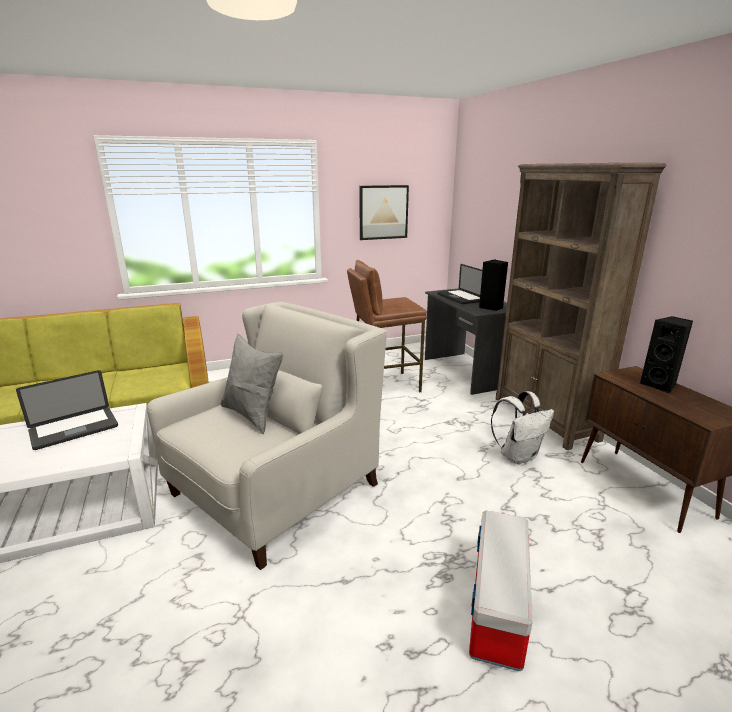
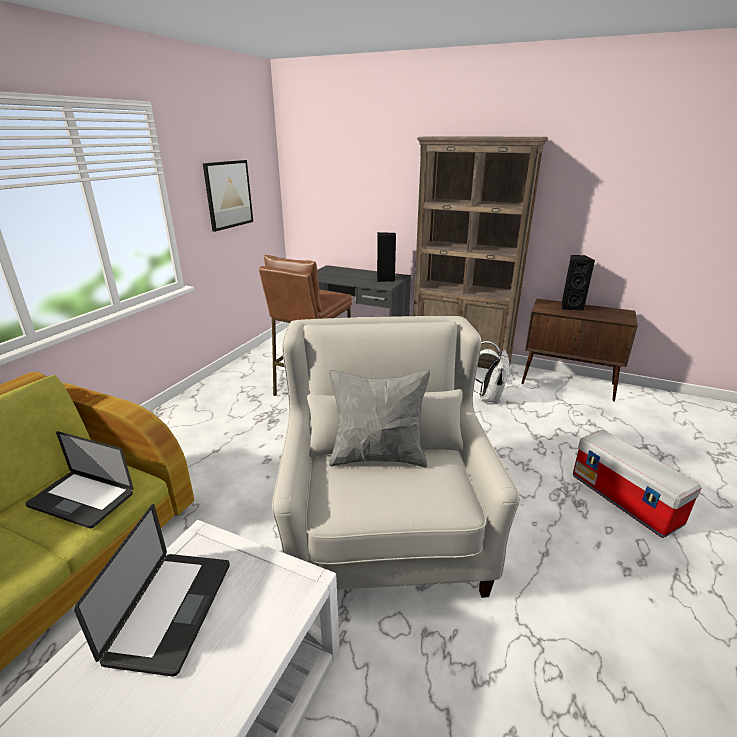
camera: 45 degrees left, 5 degrees up
(460, 297) = (343, 276): laptop -> laptop (81, 500)

